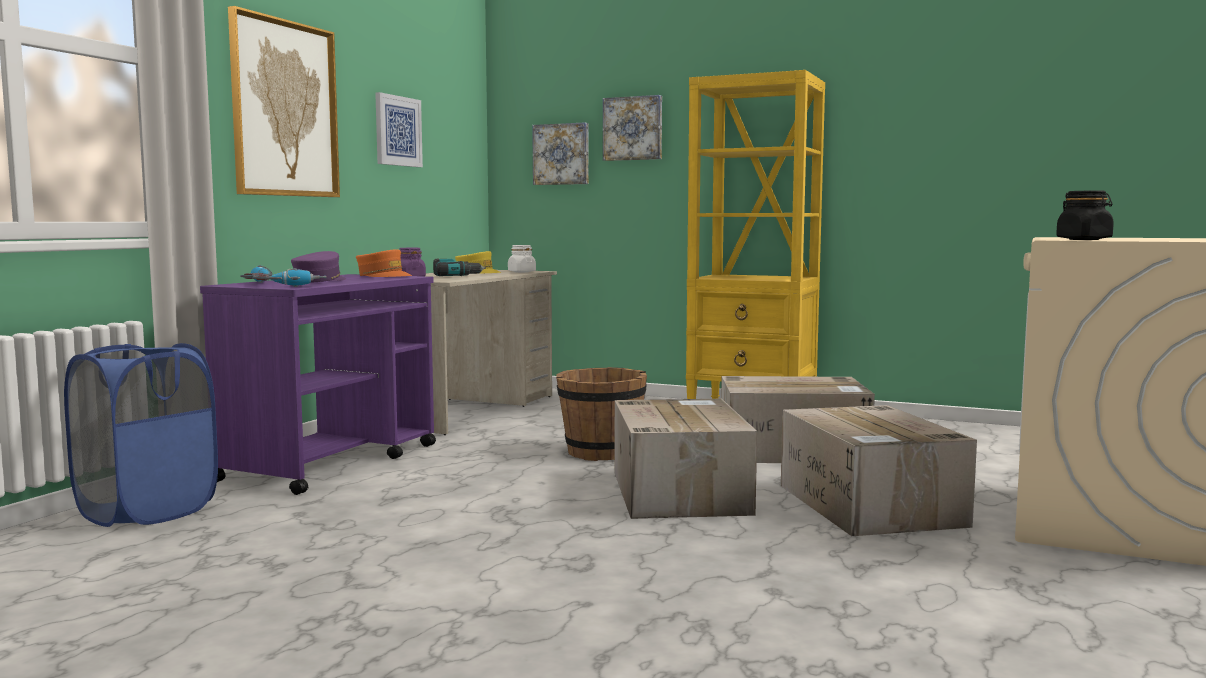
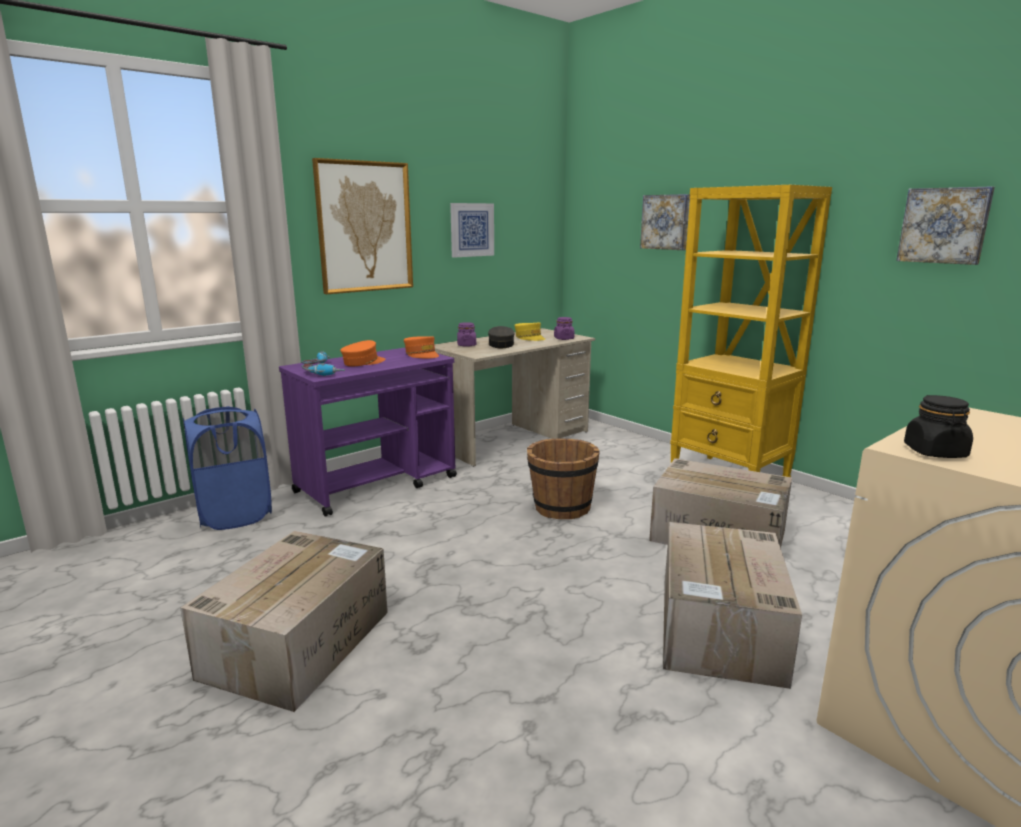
camera: 25 degrees right, 10 degrees up
(319, 281) = (363, 362): purple cap -> orange cap
(455, 276) = (501, 345): power drill -> grey cap
(521, 272) = (563, 338): white jar -> purple jar
(561, 154) = (613, 240): picture -> picture (944, 225)
(678, 491) = (574, 570): cardboard box -> cardboard box (299, 642)

